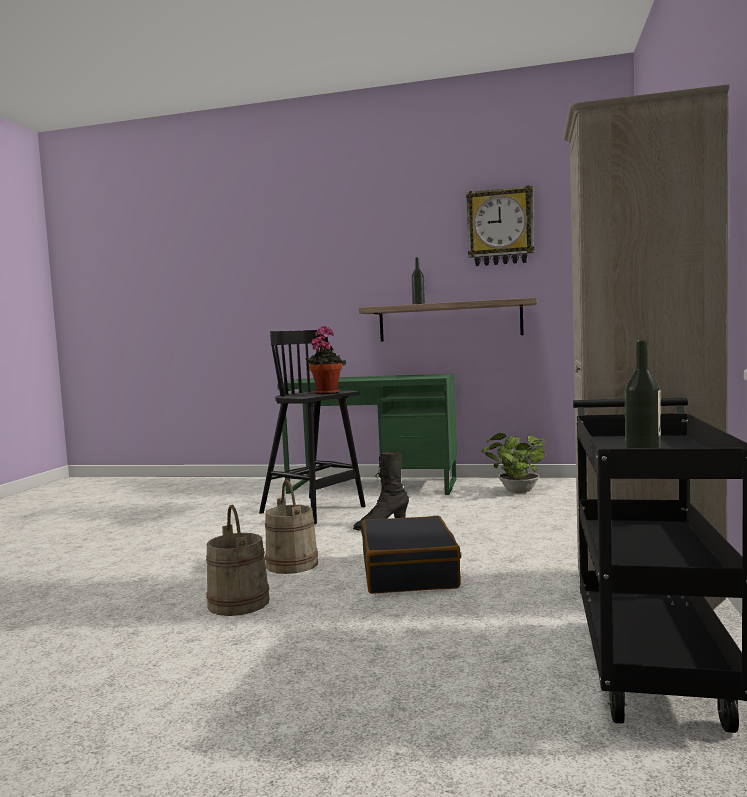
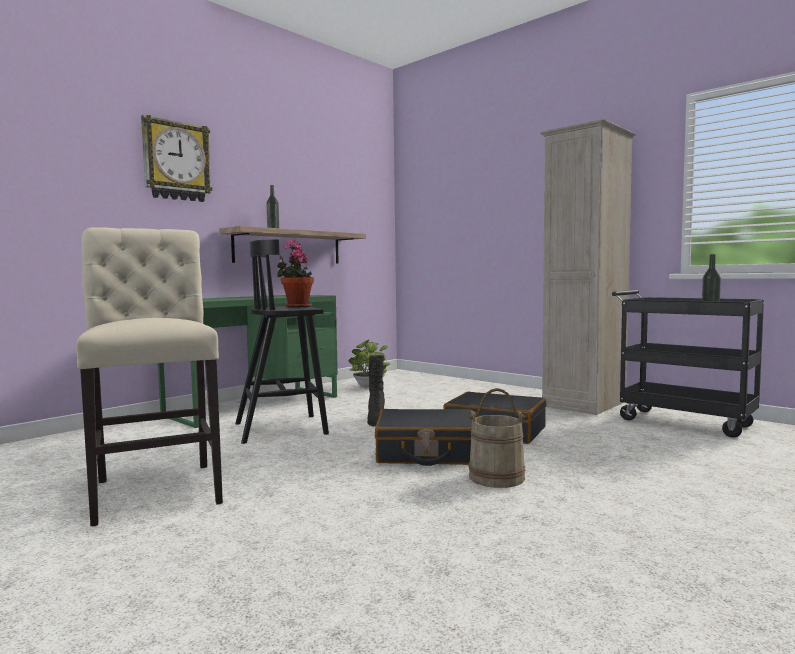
camera: 60 degrees left, 0 degrees up
(143, 525) = (158, 489): none -> beige stool
(292, 564) = (426, 453): beige bucket -> black suitcase
(500, 227) = (323, 172): wall clock -> wall clock (176, 161)

